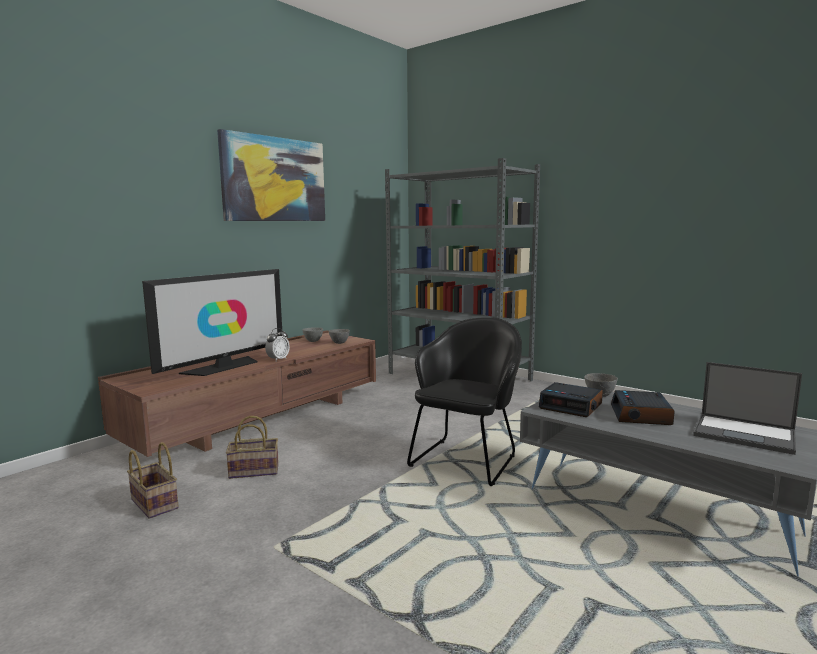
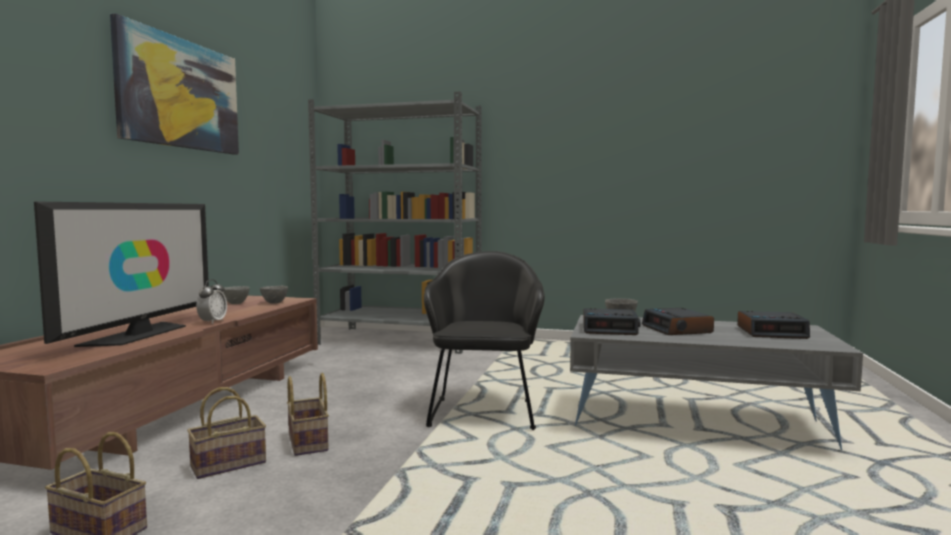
camera: 25 degrees left, 5 degrees down
(316, 463) = (309, 442): none -> basket
(745, 434) = (772, 332): laptop -> alarm clock

